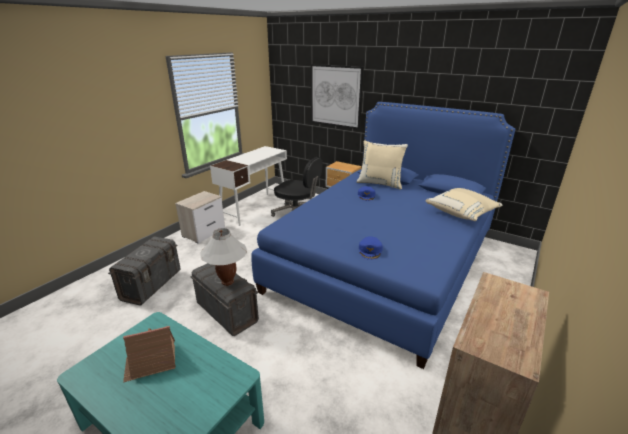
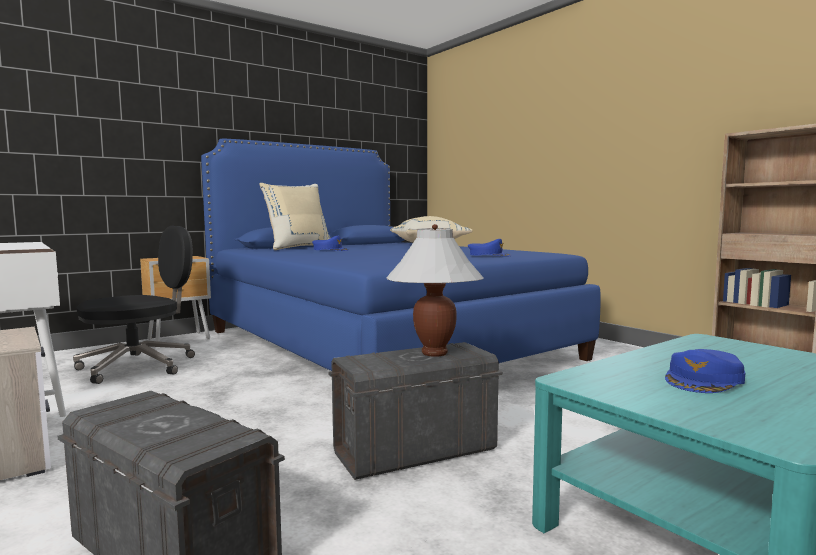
camera: 70 degrees left, 20 degrees down
(151, 363) = (704, 380): toy house -> blue cap
(336, 96) = (123, 132): picture -> none

